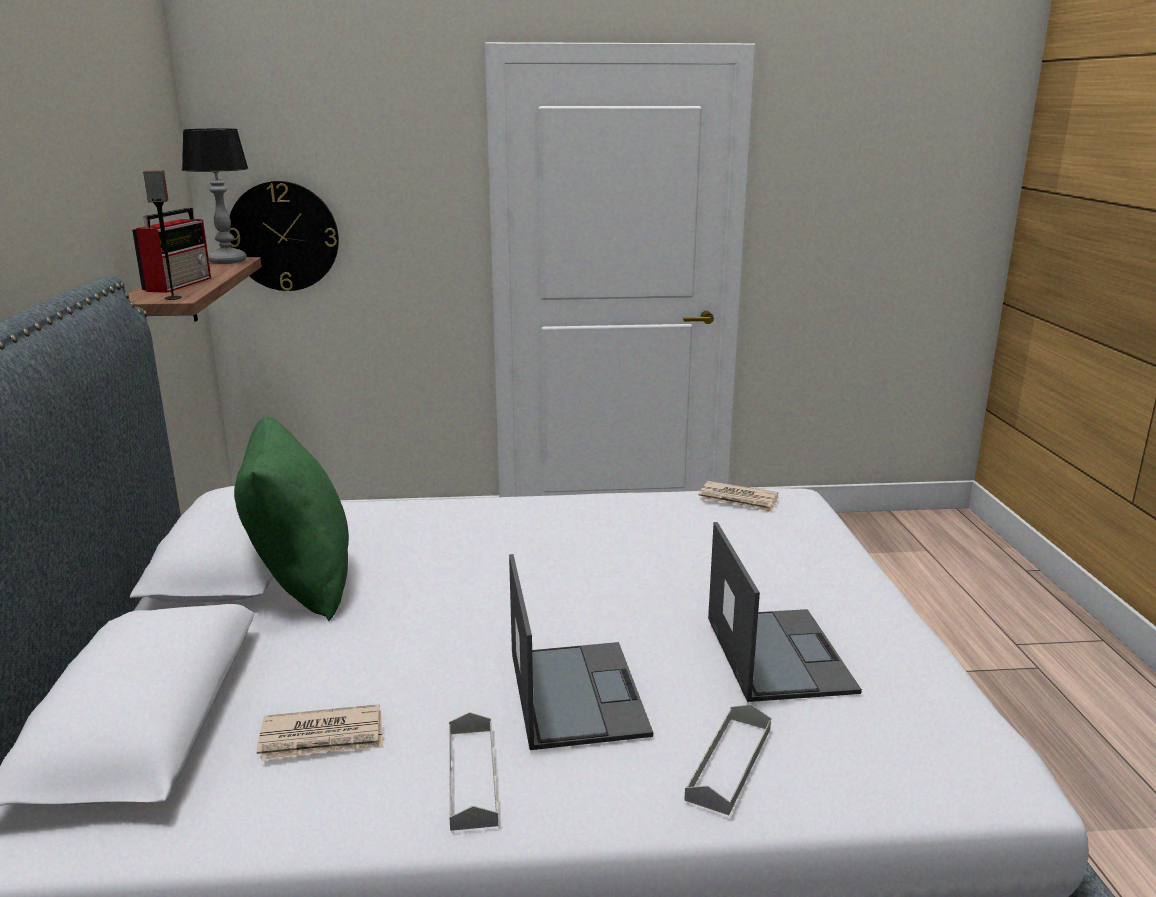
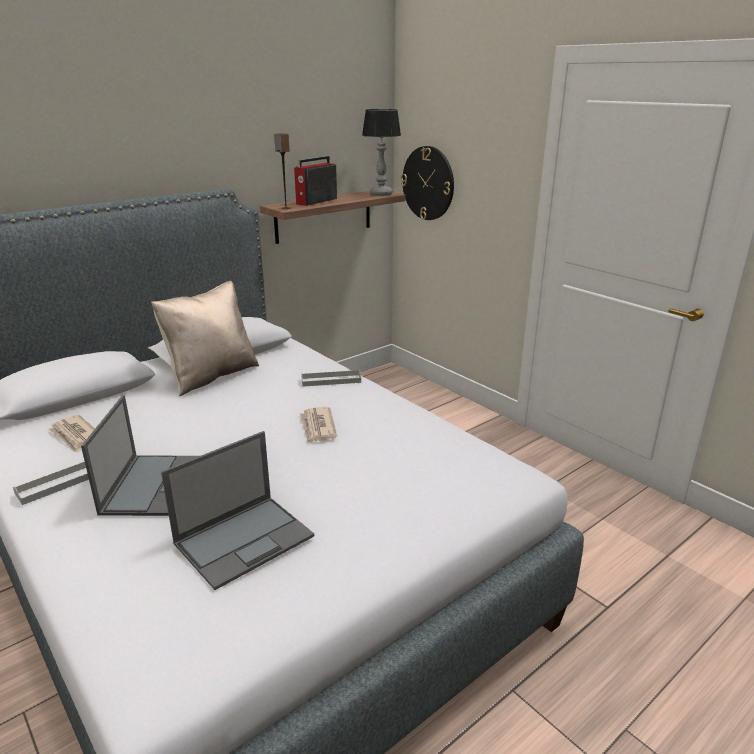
camera: 55 degrees right, 5 degrees up
(179, 284) = (316, 202): radio -> radio turned 150 degrees clockwise
(302, 583) = (211, 375): green pillow -> beige pillow
(576, 693) = (153, 484): laptop -> laptop turned 45 degrees counterclockwise
(729, 763) = (106, 559): grey tray -> grey tray (331, 380)
(738, 500) = (479, 458): newspaper -> newspaper (317, 427)

